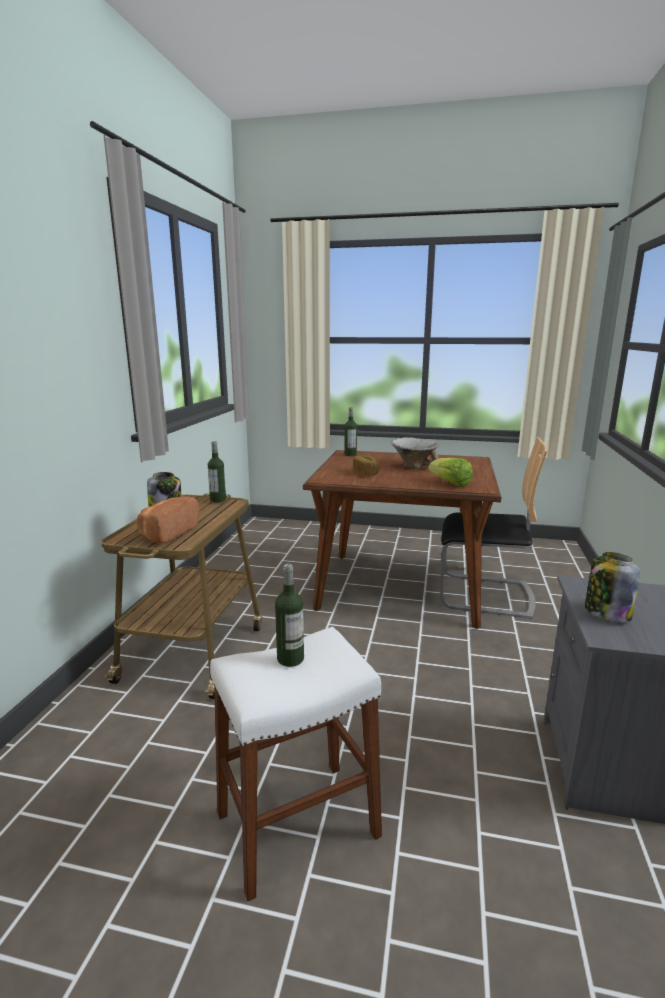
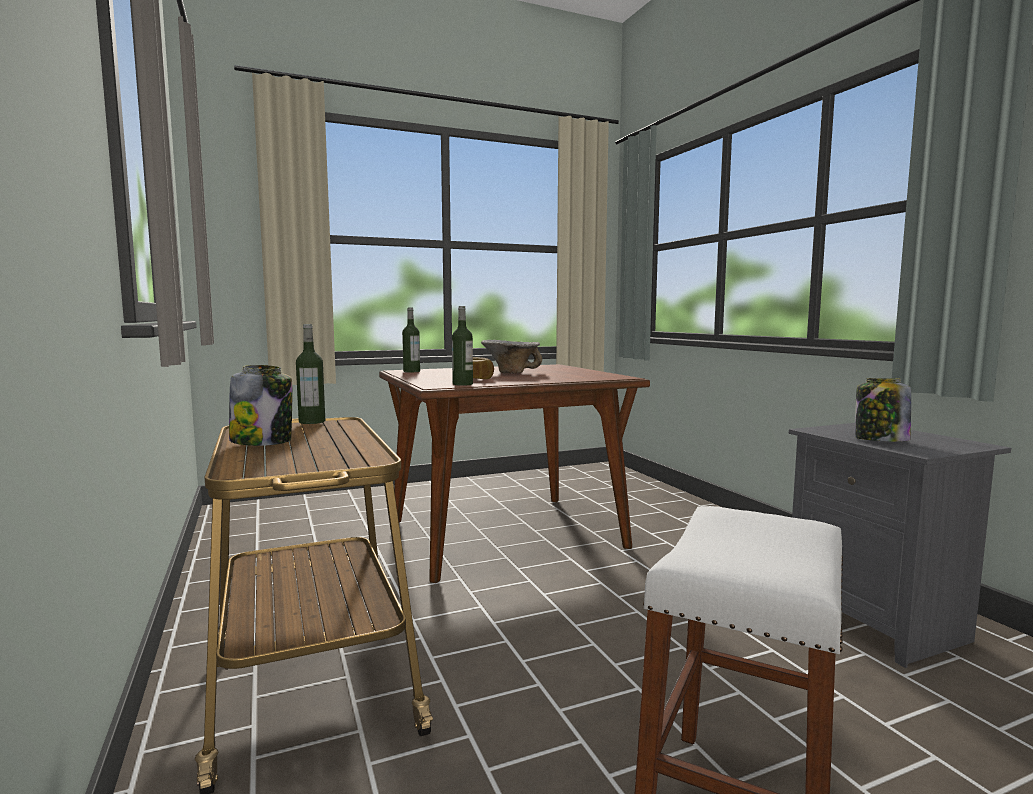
camera: 35 degrees left, 10 degrees down
(167, 533) = (317, 454): bread -> none
(290, 659) = (737, 539): bottle -> bottle (462, 384)
(450, 484) = (583, 377): lettuce -> none
(485, 595) = (597, 519): chair -> none

